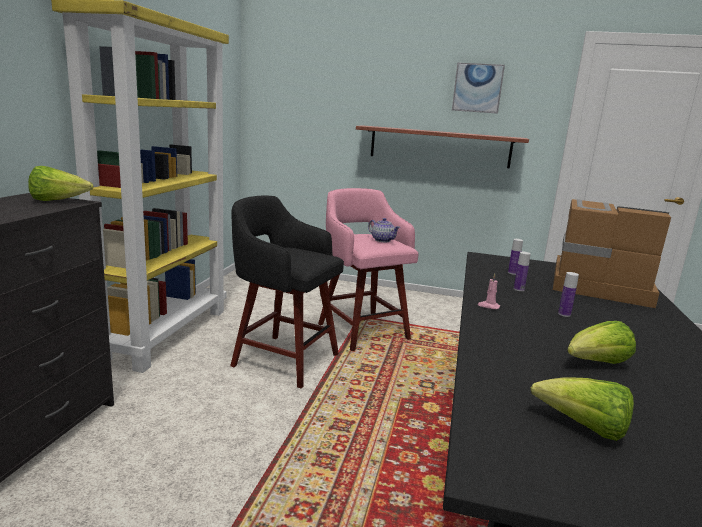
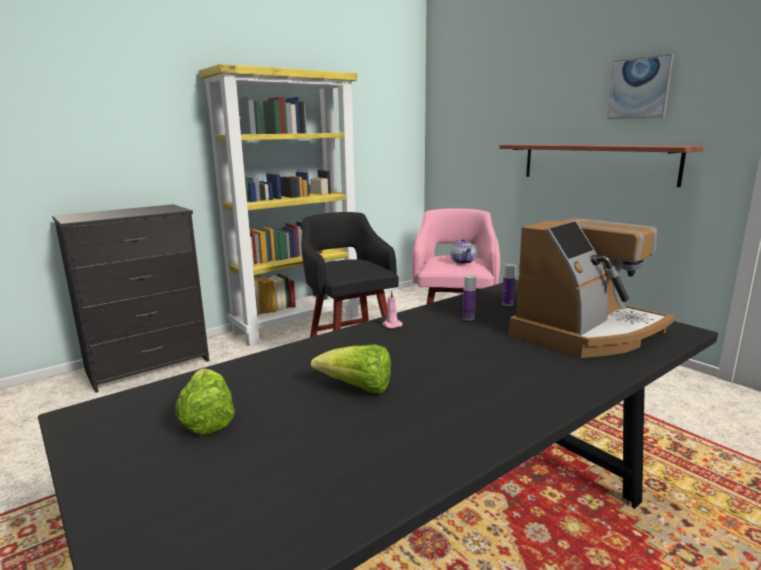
camera: 40 degrees right, 0 degrees up
(58, 201) = (170, 209): lettuce -> none
(564, 314) = (453, 347): bottle -> none
(597, 286) = (586, 332): coffee machine -> coffee machine turned 75 degrees clockwise

